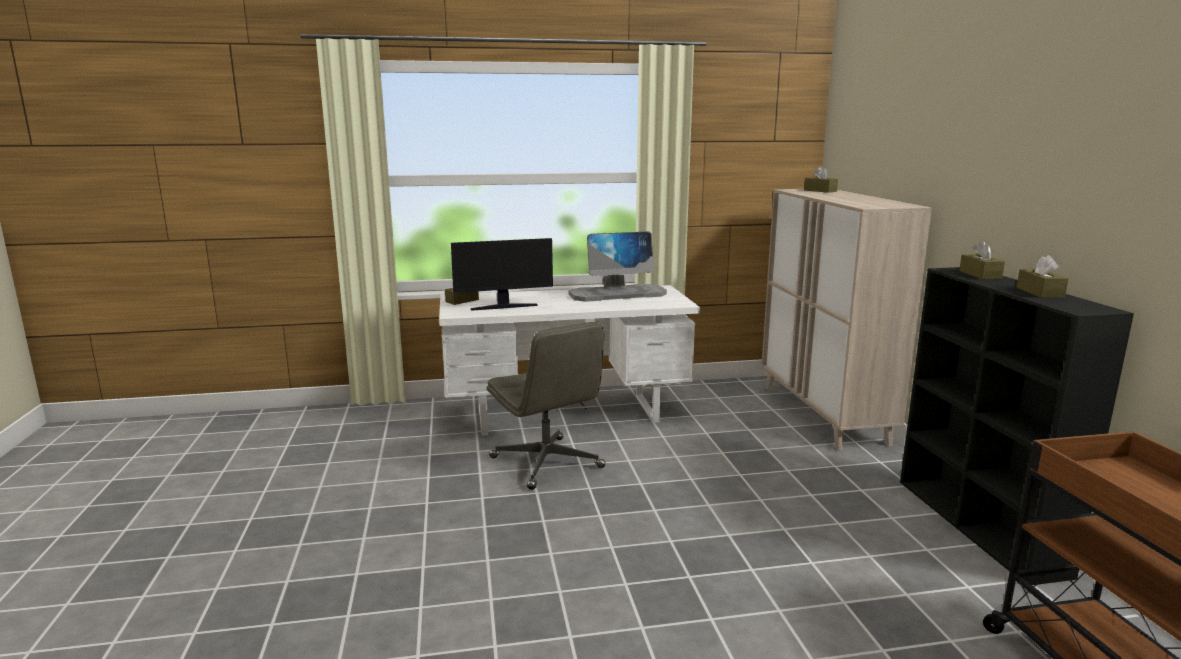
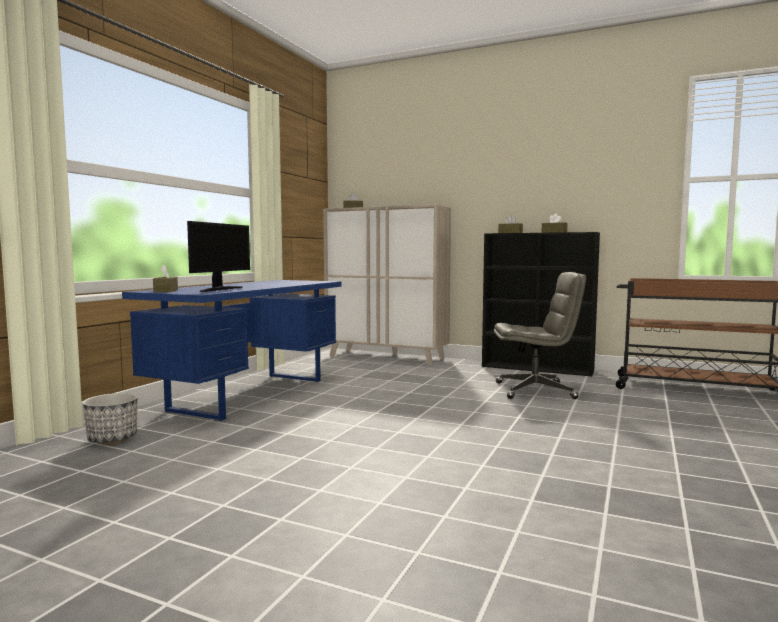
camera: 55 degrees left, 10 degrees down
(400, 422) = (112, 439): none -> planter
(547, 463) = (316, 414): grey office chair -> grey office chair (535, 390)
(568, 414) = (250, 394): white desk -> blue desk
(618, 294) = (268, 282): monitor -> none

